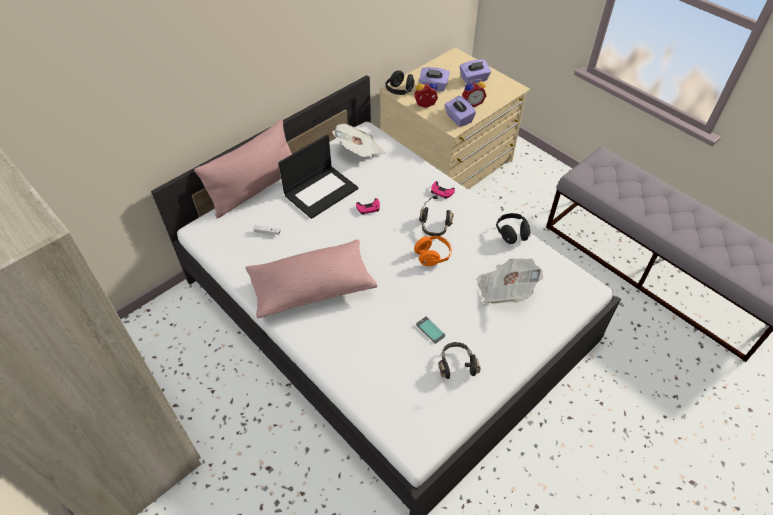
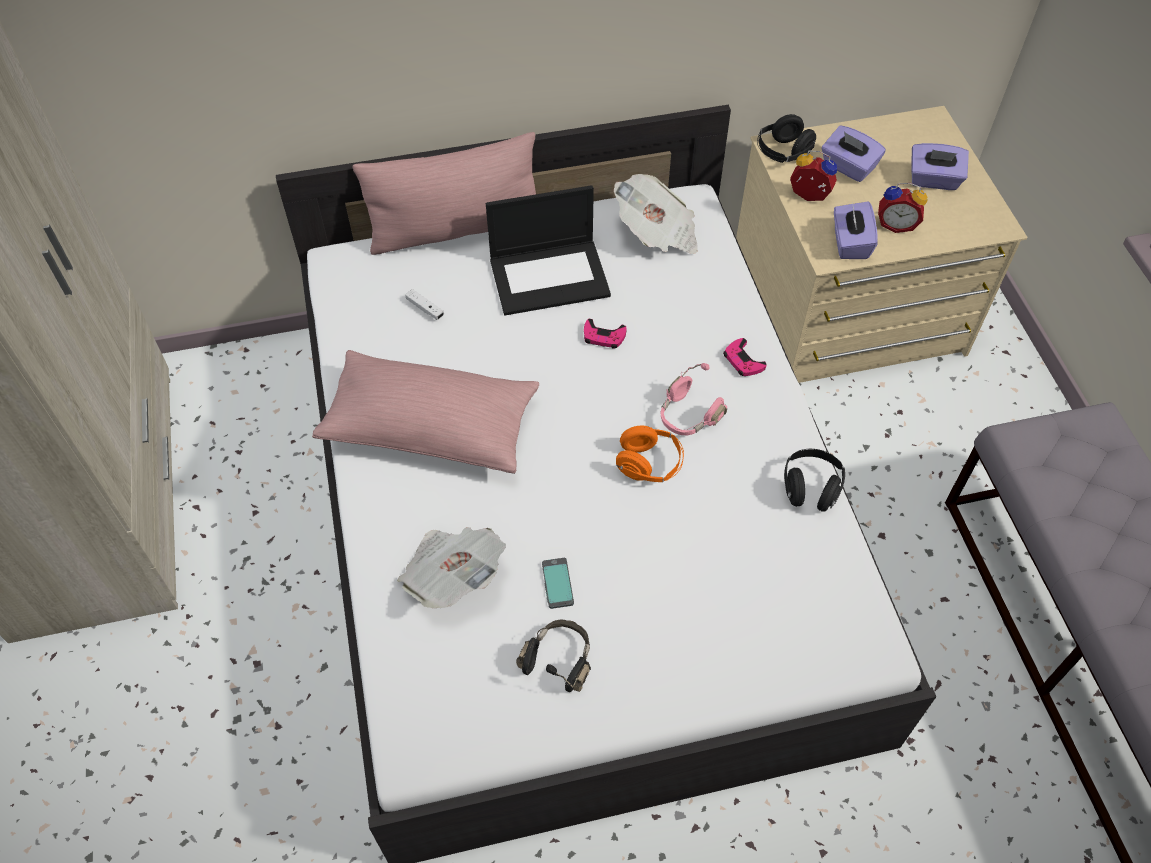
camera: 30 degrees right, 5 degrees up
(434, 227) = (688, 416): black headphones -> pink headphones
(505, 290) = (725, 579): newspaper -> newspaper (453, 576)

